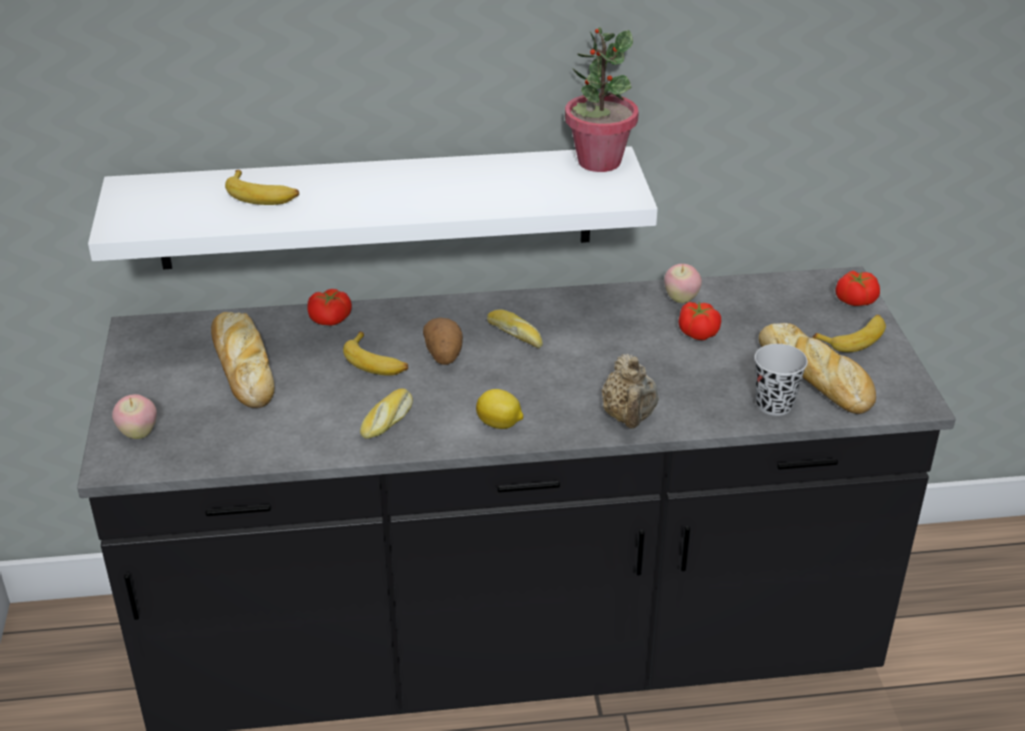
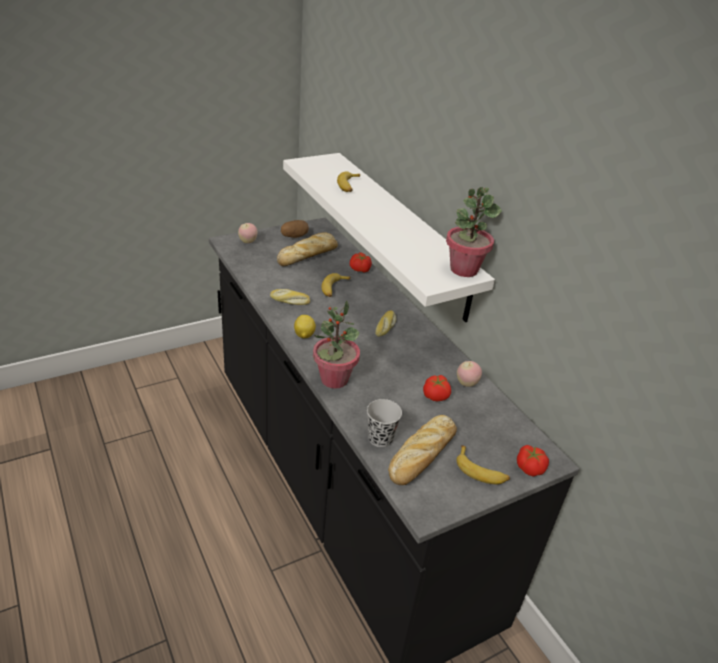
camera: 65 degrees right, 0 degrees up
(444, 355) = (352, 307): potato -> potato (294, 236)
(629, 418) = (334, 379): beige teapot -> potted plant

